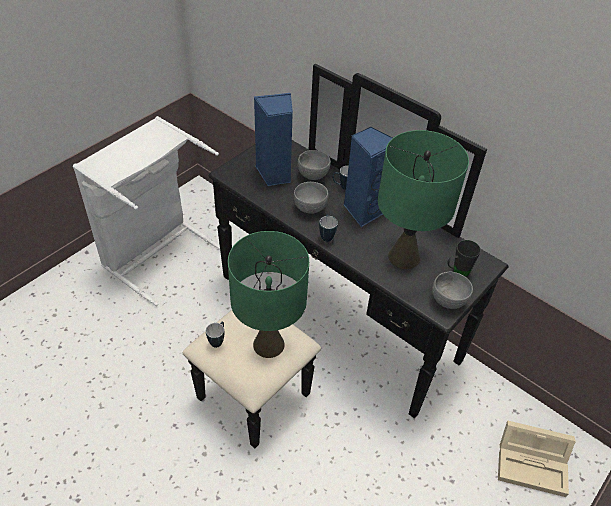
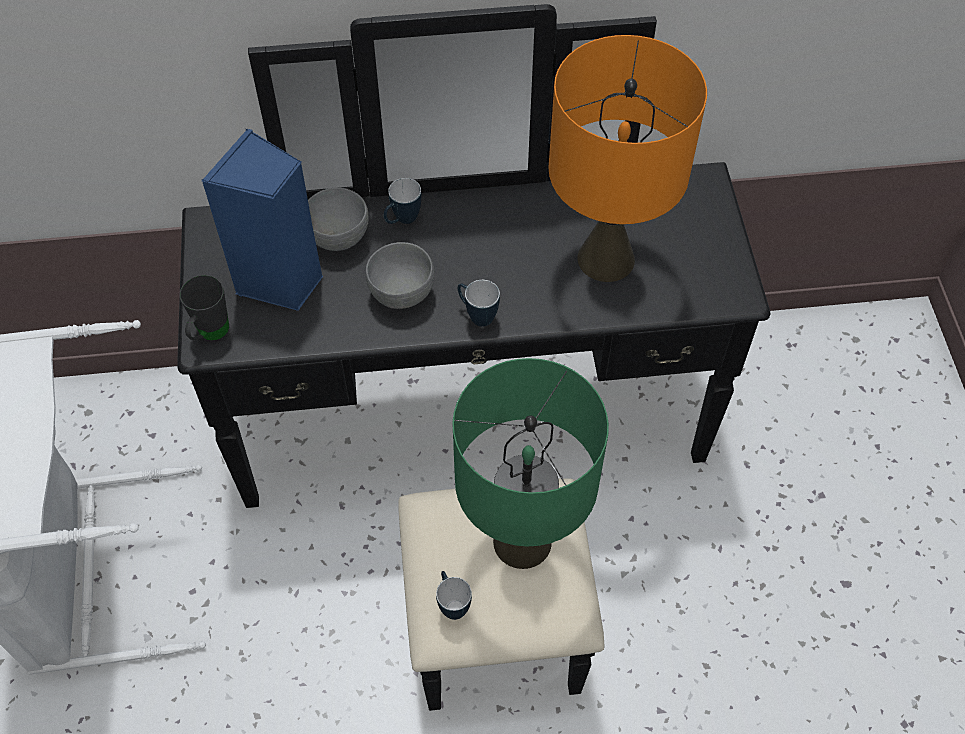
camera: 45 degrees left, 10 degrees up
(364, 210) = (474, 233): blue speaker -> none
(403, 257) = (605, 259): green table lamp -> orange table lamp
(447, 301) = (724, 274): grey bowl -> none
(457, 272) = (687, 224): black mug -> black mug (209, 335)
(534, 464) = (871, 390): beige storage box -> none

